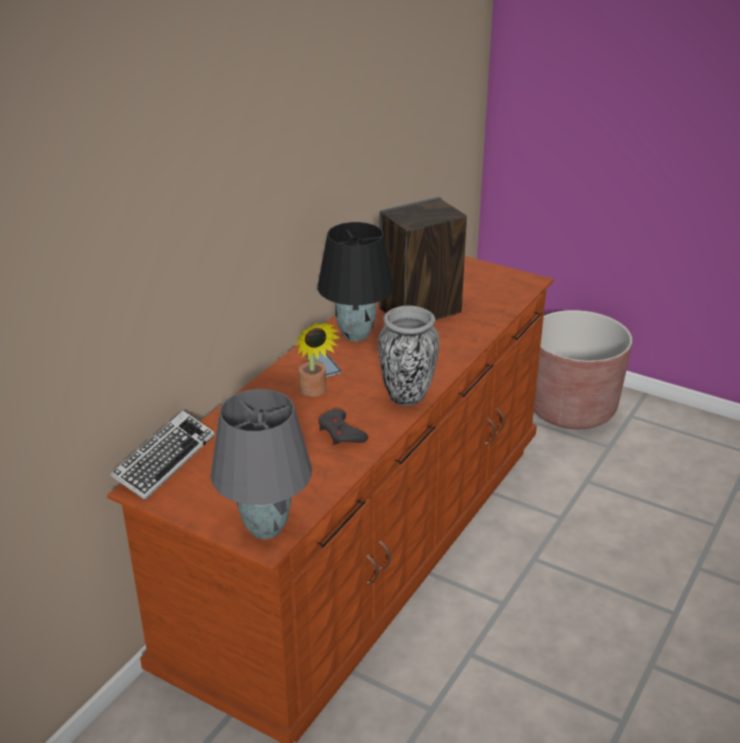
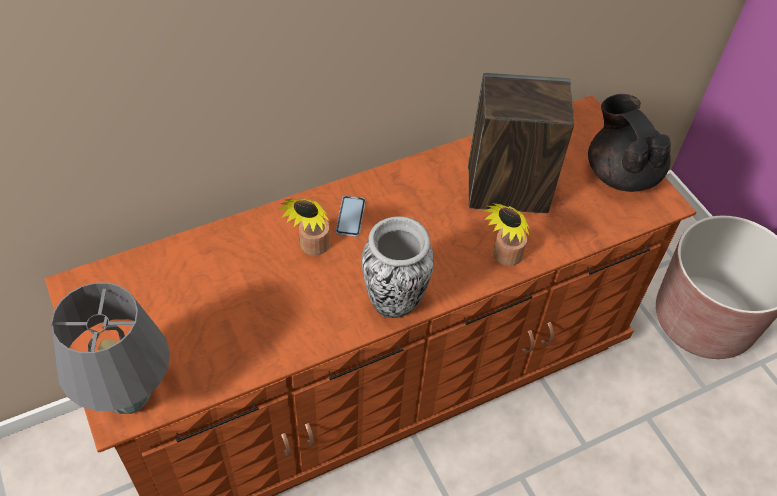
camera: 30 degrees right, 20 degrees up
(164, 460) = (119, 263): keyboard -> none
(341, 433) = (292, 316): grey game controller -> none
(356, 335) = (414, 192): black table lamp -> none
(457, 345) = (504, 258): none -> potted plant
(486, 276) = (621, 173): none -> black teapot

